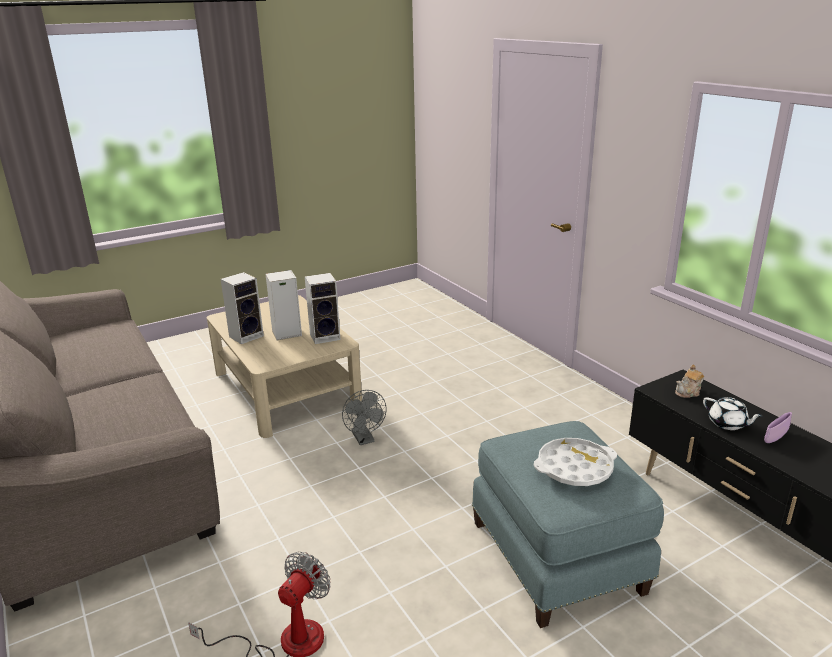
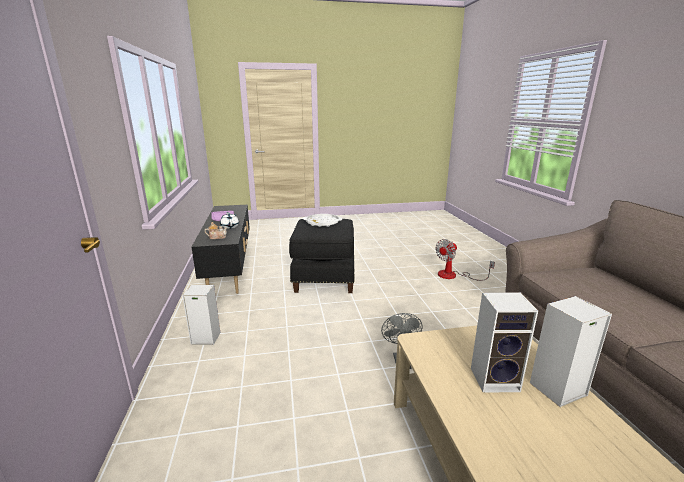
camera: 160 degrees left, 5 degrees down
(326, 336) = (436, 358): speaker -> speaker (204, 339)
(558, 555) = (324, 276): blue ottoman -> black ottoman

